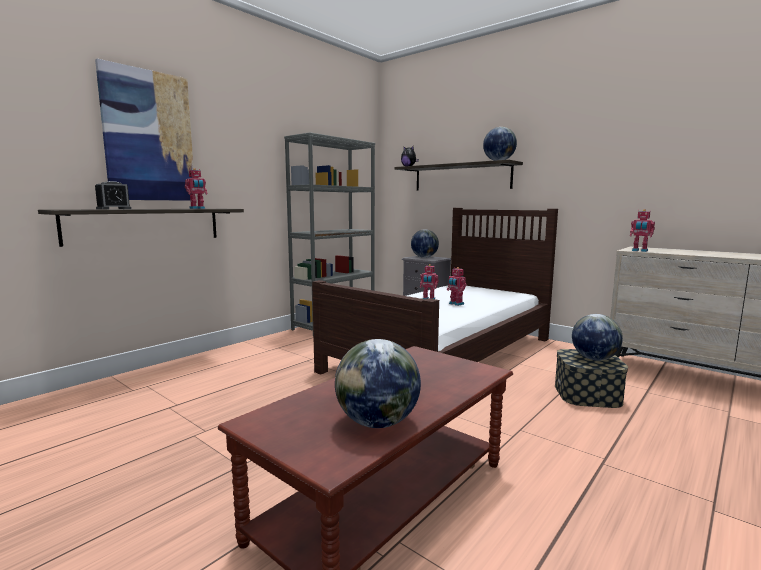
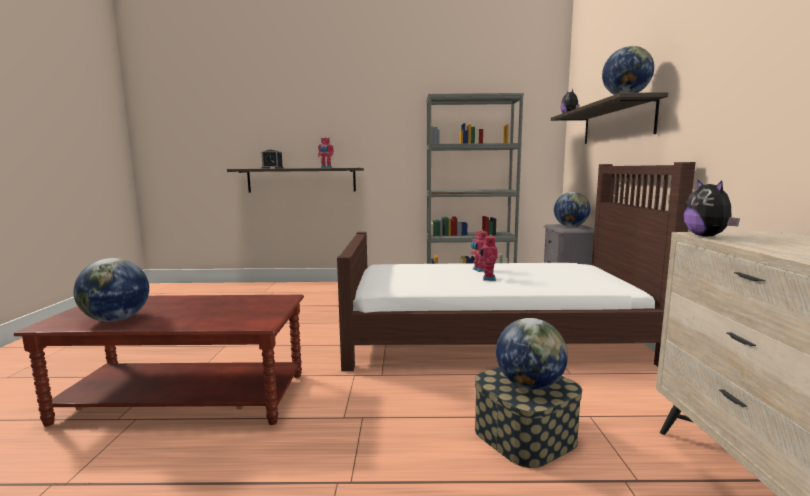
camera: 50 degrees right, 0 degrees up
(148, 136) = (306, 115): picture -> none
(639, 251) = (707, 236): toy robot -> plush toy

